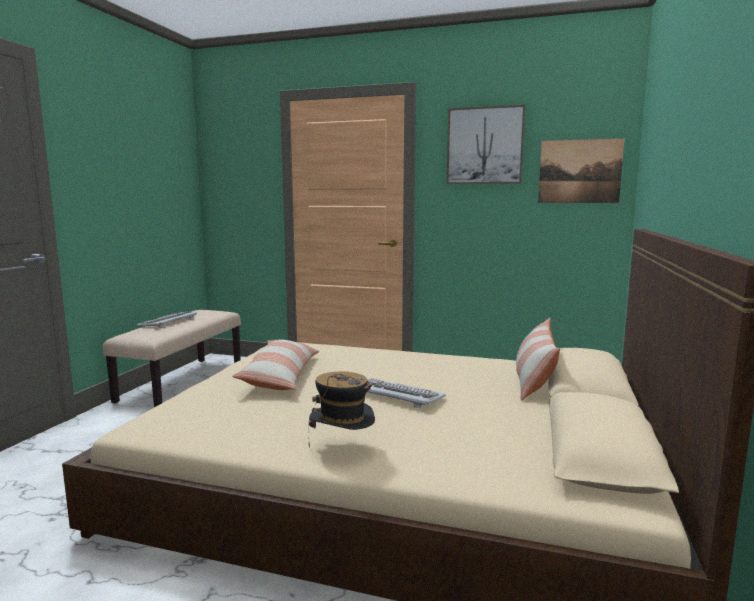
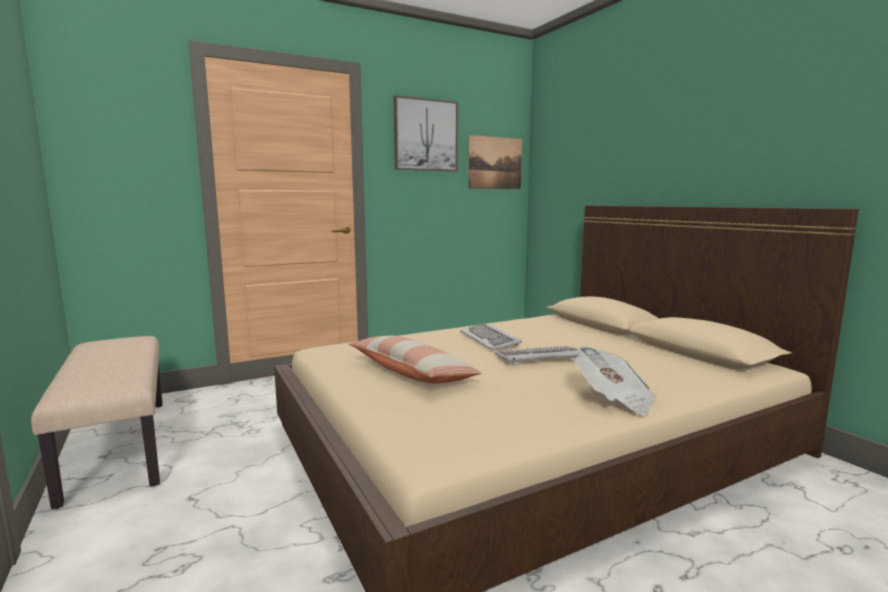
camera: 45 degrees left, 0 degrees up
(168, 322) = (92, 363): keyboard -> keyboard (490, 339)
(342, 449) = (614, 400): hat -> newspaper
(533, 380) = (571, 326): pillow -> none

